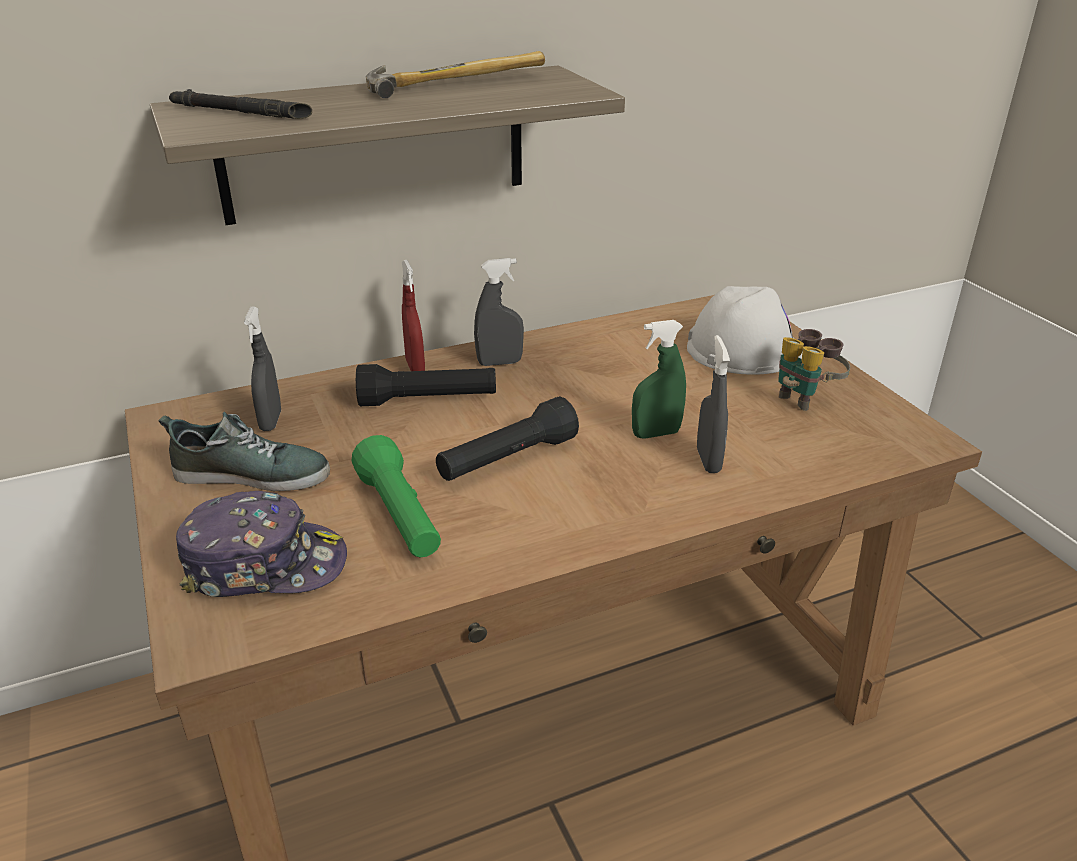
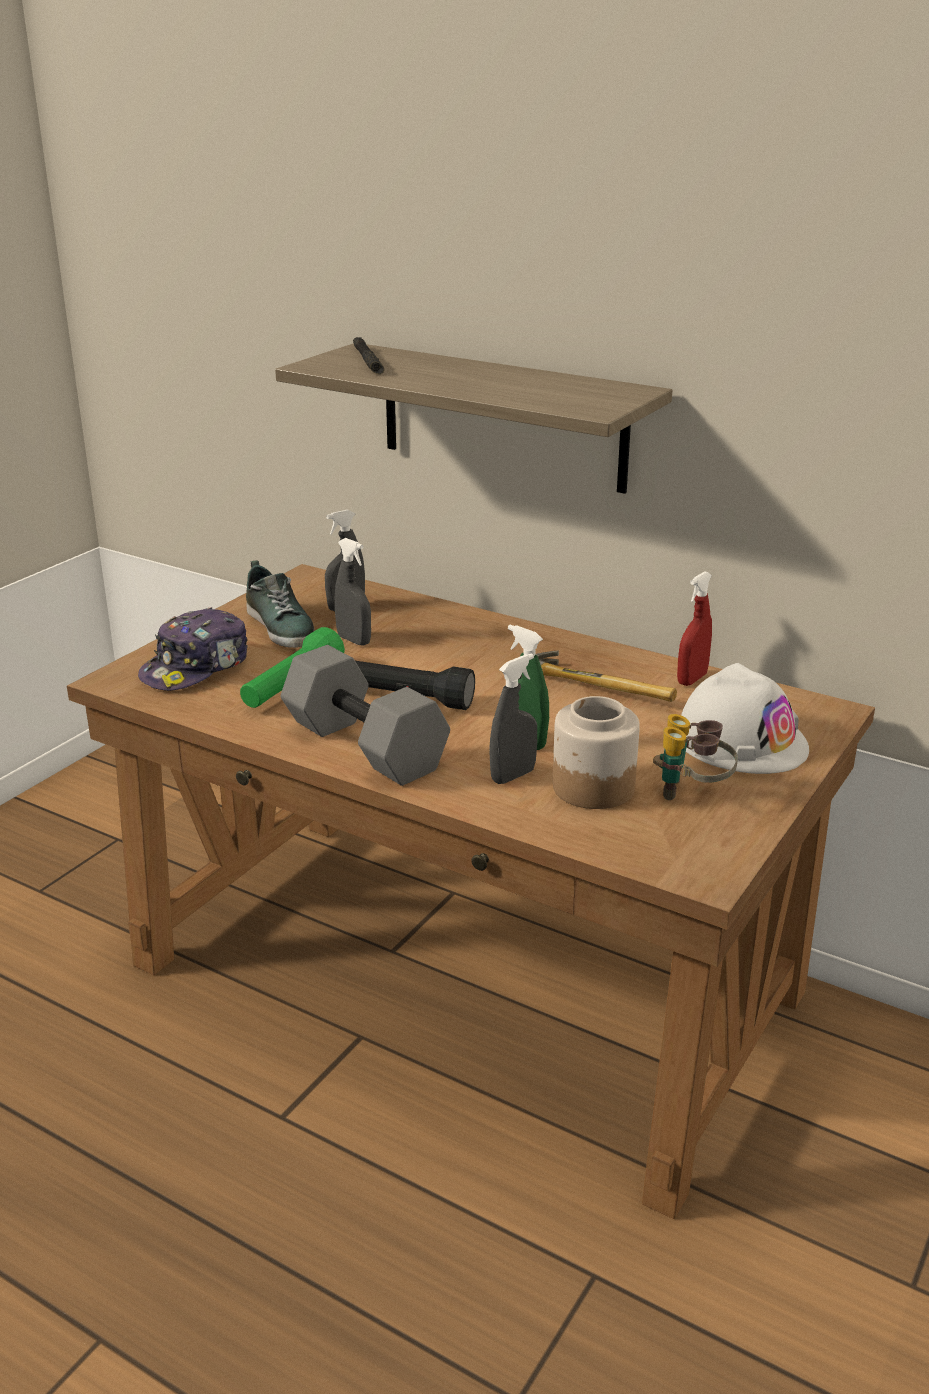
camera: 55 degrees right, 5 degrees down
(264, 565) = (197, 667): cap -> cap turned 75 degrees clockwise
(415, 366) = (486, 622): red spray bottle -> red spray bottle (692, 679)
(428, 401) = (445, 644): black flashlight -> none
(453, 82) = (546, 378): hammer -> hammer (596, 685)
(499, 363) = (540, 648): grey spray bottle -> grey spray bottle (354, 640)
(573, 519) = (361, 746): none -> grey dumbbell
(760, 432) = (592, 787): none -> jar

